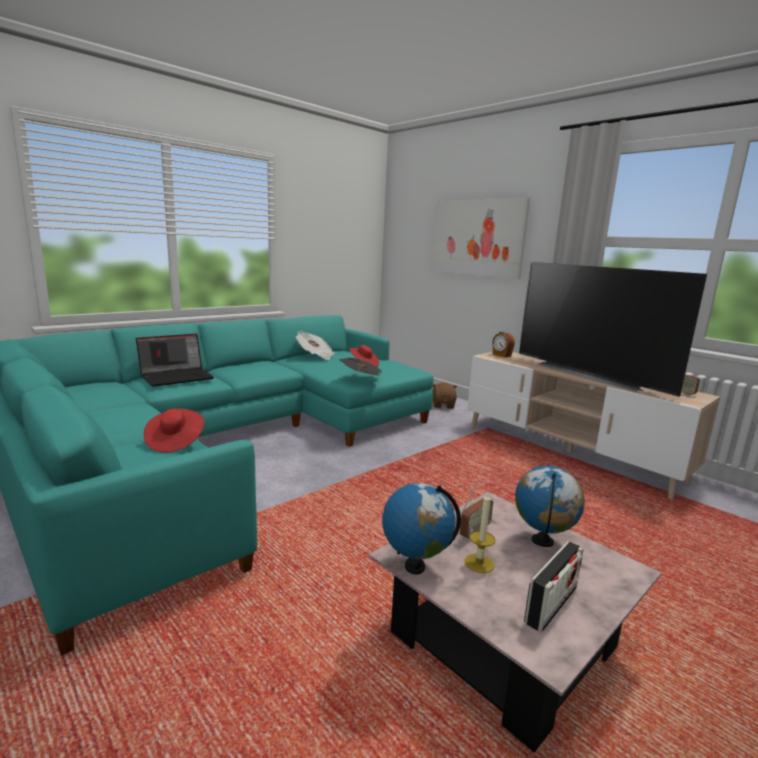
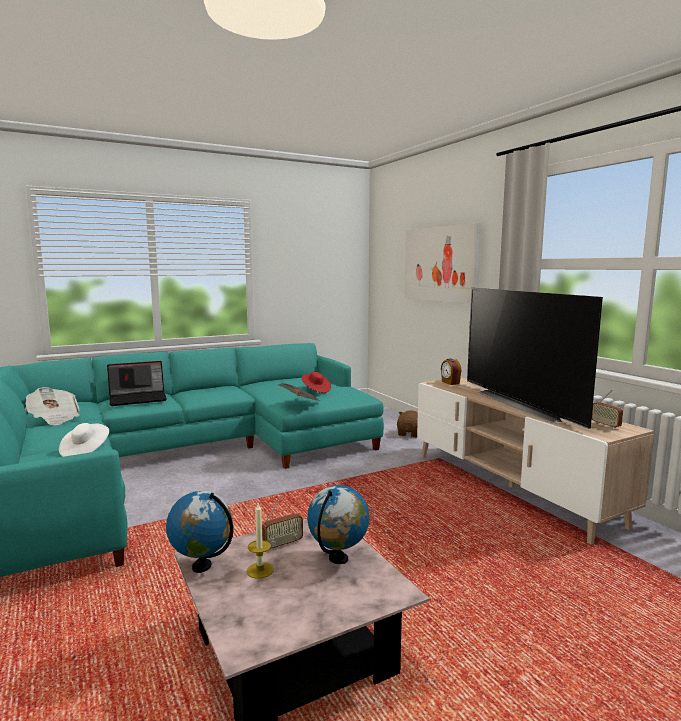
camera: 15 degrees right, 5 degrees down
(175, 442) = (85, 451): red hat -> white hat
(315, 356) = (276, 382): newspaper -> newspaper (54, 419)
(551, 605) = (289, 610): radio -> none

